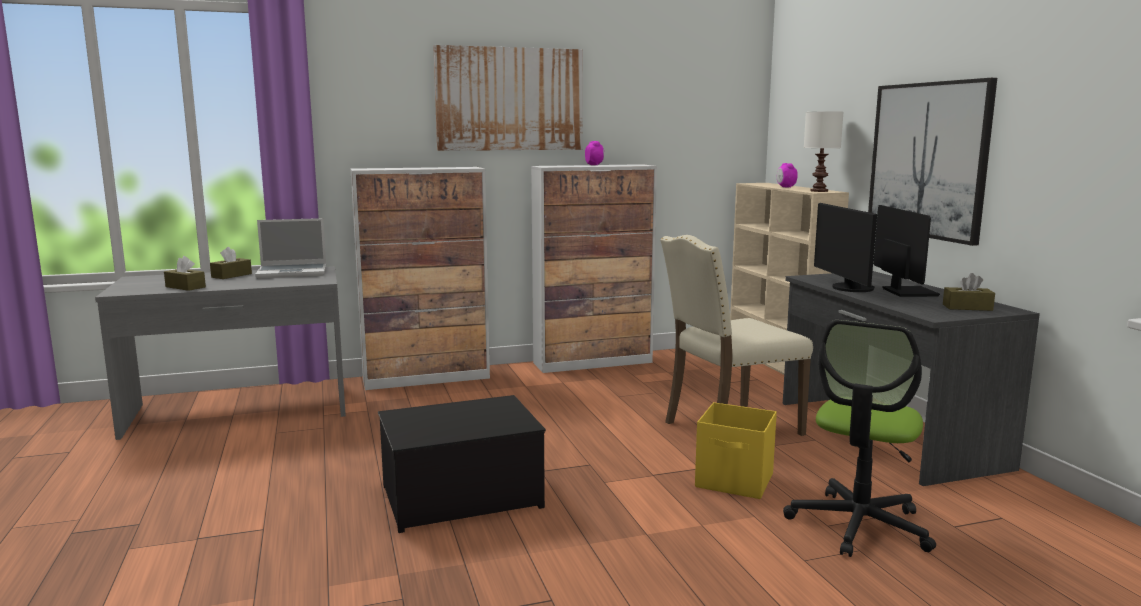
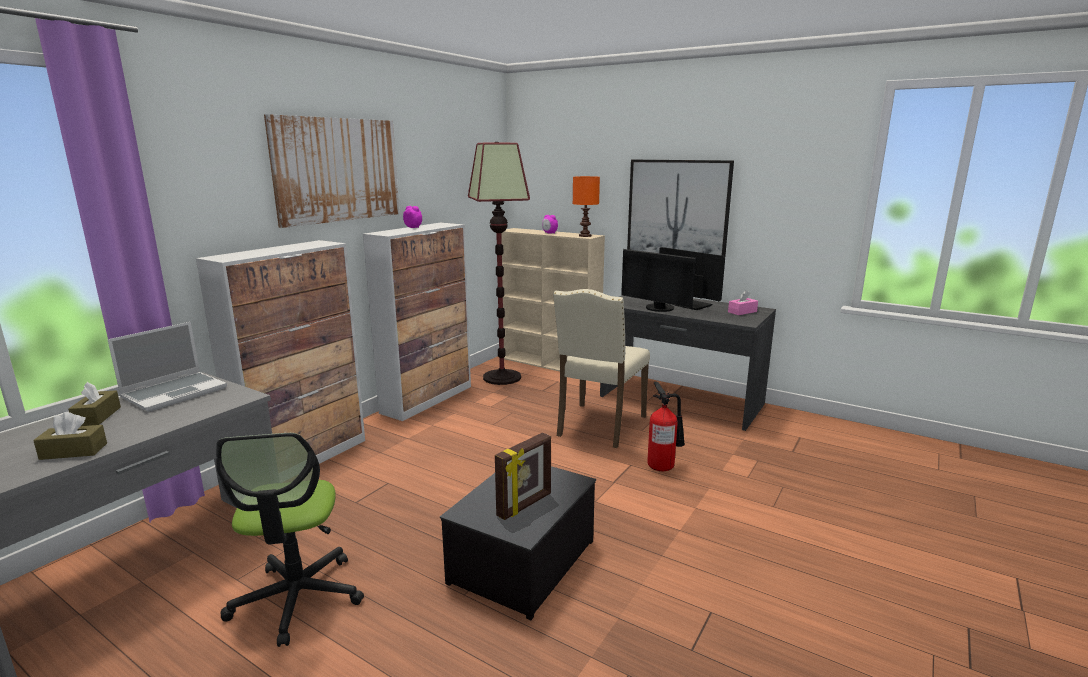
camera: 40 degrees left, 5 degrees up
(448, 425) = (525, 505): none -> picture frame
(700, 362) = (502, 377): none -> floor lamp
(735, 481) = (663, 466): yellow storage box -> fire extinguisher
(818, 191) = (584, 236): white table lamp -> orange table lamp
(859, 525) = (759, 470): office chair -> office chair (297, 598)
(967, 307) = (742, 312): brown tissue box -> pink tissue box

